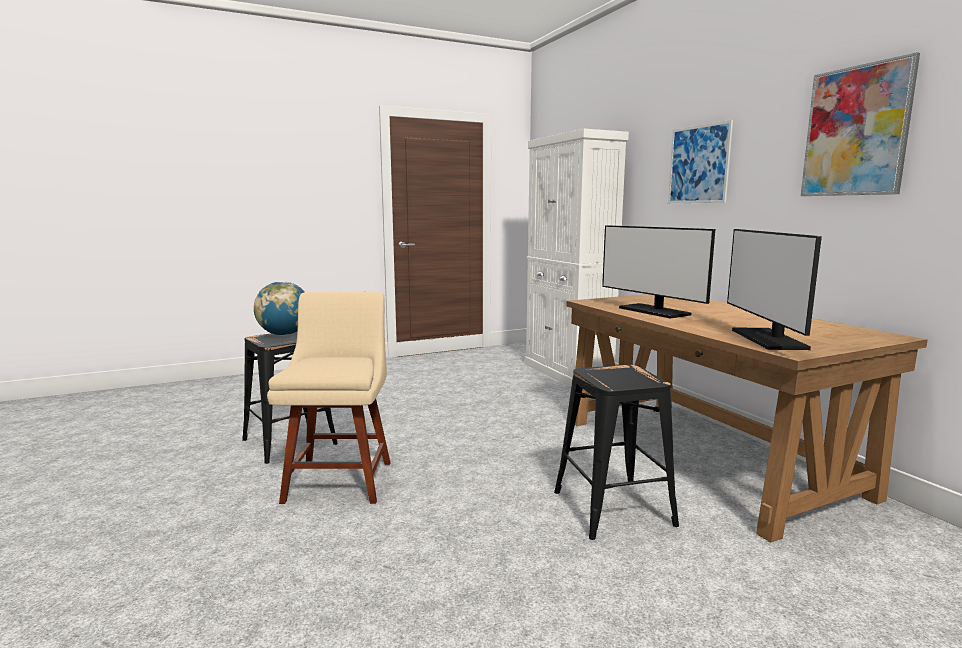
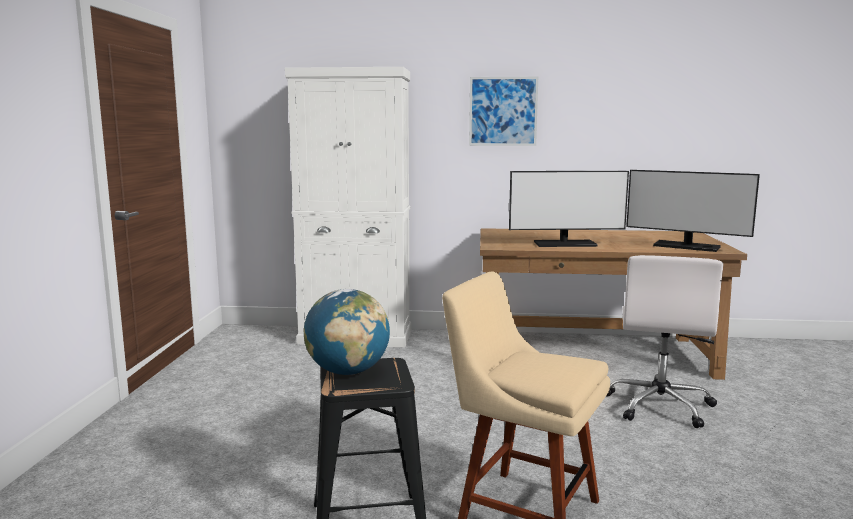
camera: 60 degrees left, 0 degrees up
(611, 508) = (659, 405): black stool -> white office chair
(856, 131) = (644, 98): picture -> none

